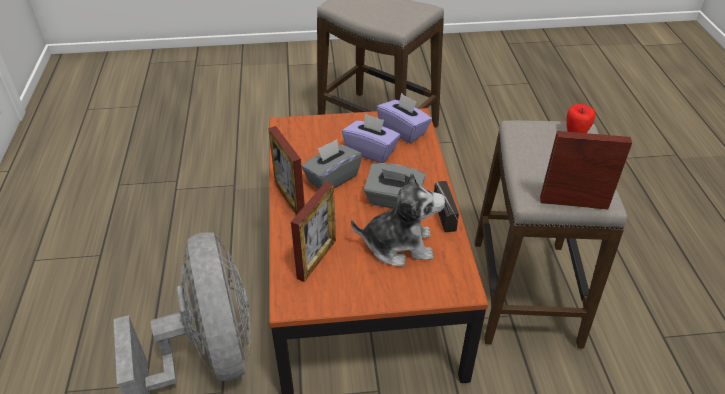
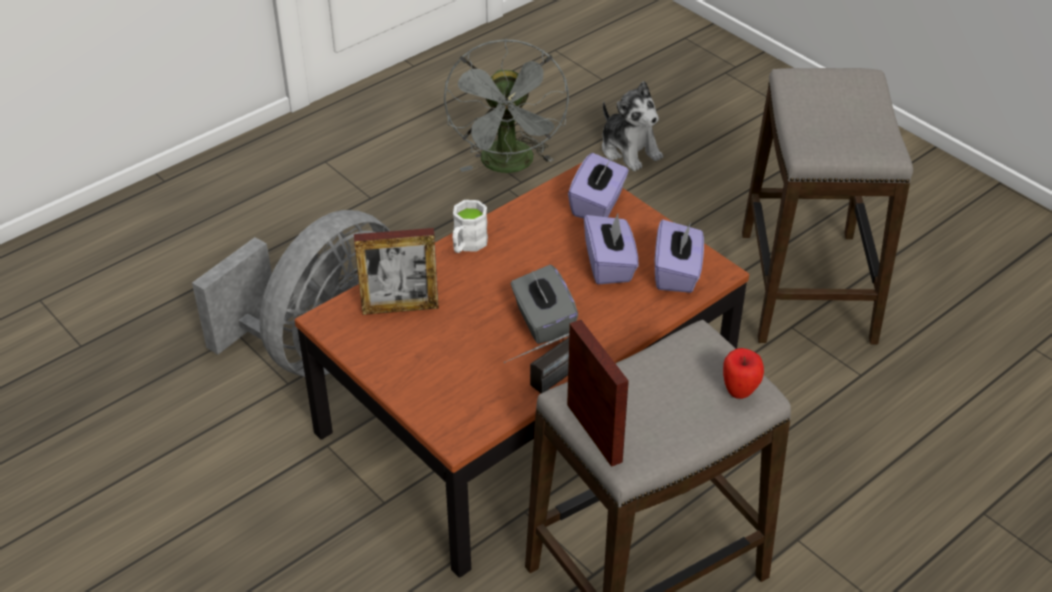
camera: 55 degrees right, 0 degrees up
(157, 178) = (509, 166): none -> grey fan
(290, 199) = (467, 245): picture frame -> white mug
(314, 130) = (598, 204): none -> purple tissue box
(332, 178) = (530, 258): grey tissue box -> none
(399, 245) = (476, 358): plush toy -> plush toy (629, 150)

